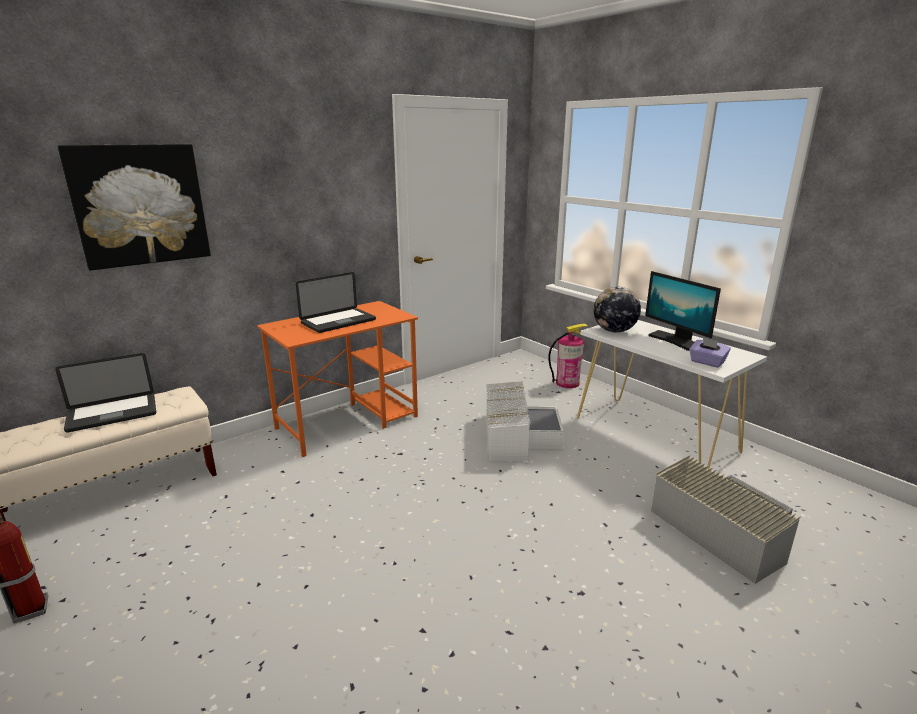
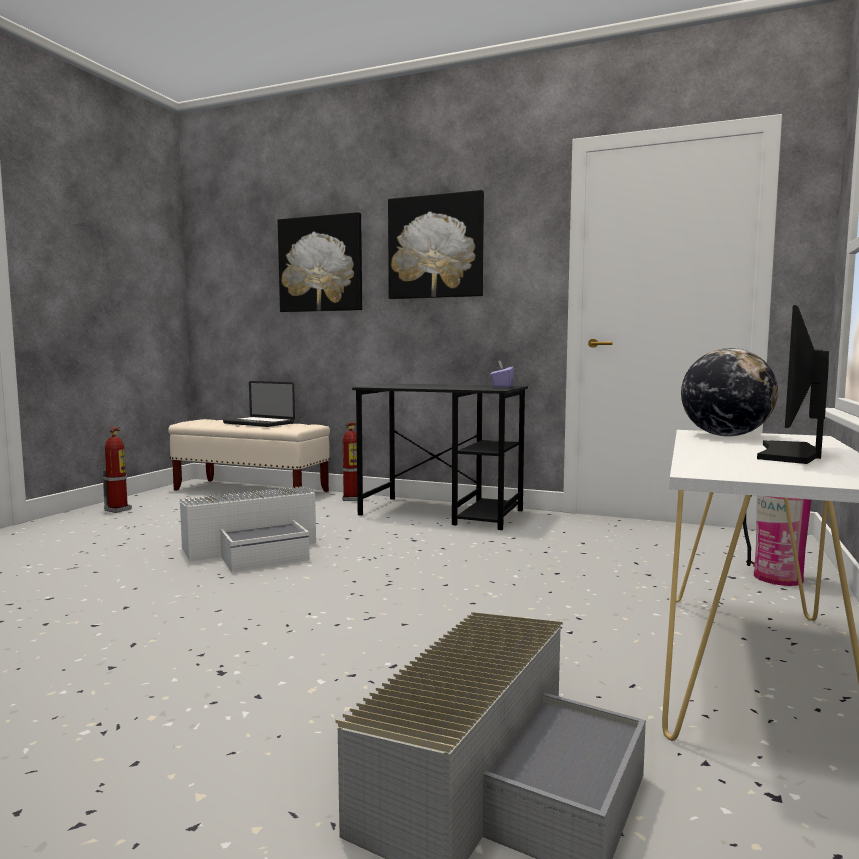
camera: 60 degrees right, 15 degrees down
(246, 446) = (352, 499): none -> fire extinguisher
(284, 185) = (436, 247): none -> picture
(338, 321) = (437, 386): laptop -> none
(348, 422) = (442, 513): orange desk -> black desk
(516, 435) = (547, 577): white storage box -> white storage box (256, 549)
(707, 362) = (724, 467): purple tissue box -> purple tissue box (502, 387)

